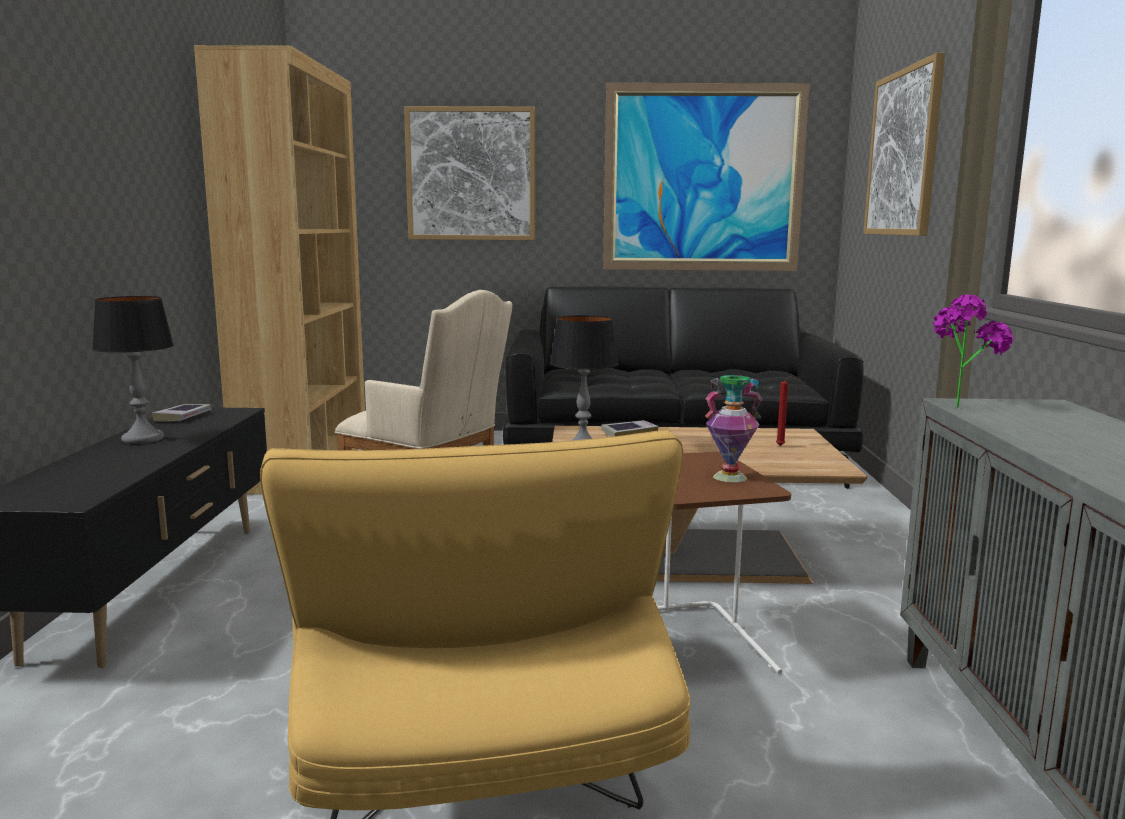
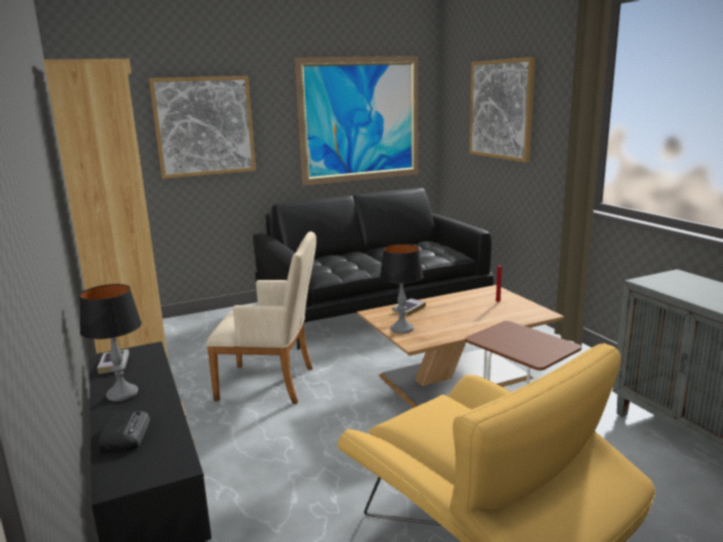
camera: 25 degrees left, 5 degrees up
(80, 468) = (125, 435): none -> radio
(730, 477) = (538, 340): vase -> none
(960, 405) = (648, 283): potted plant -> none

